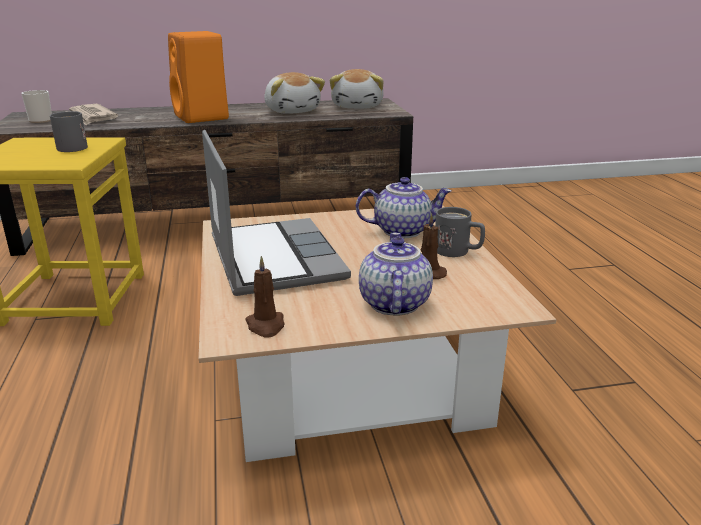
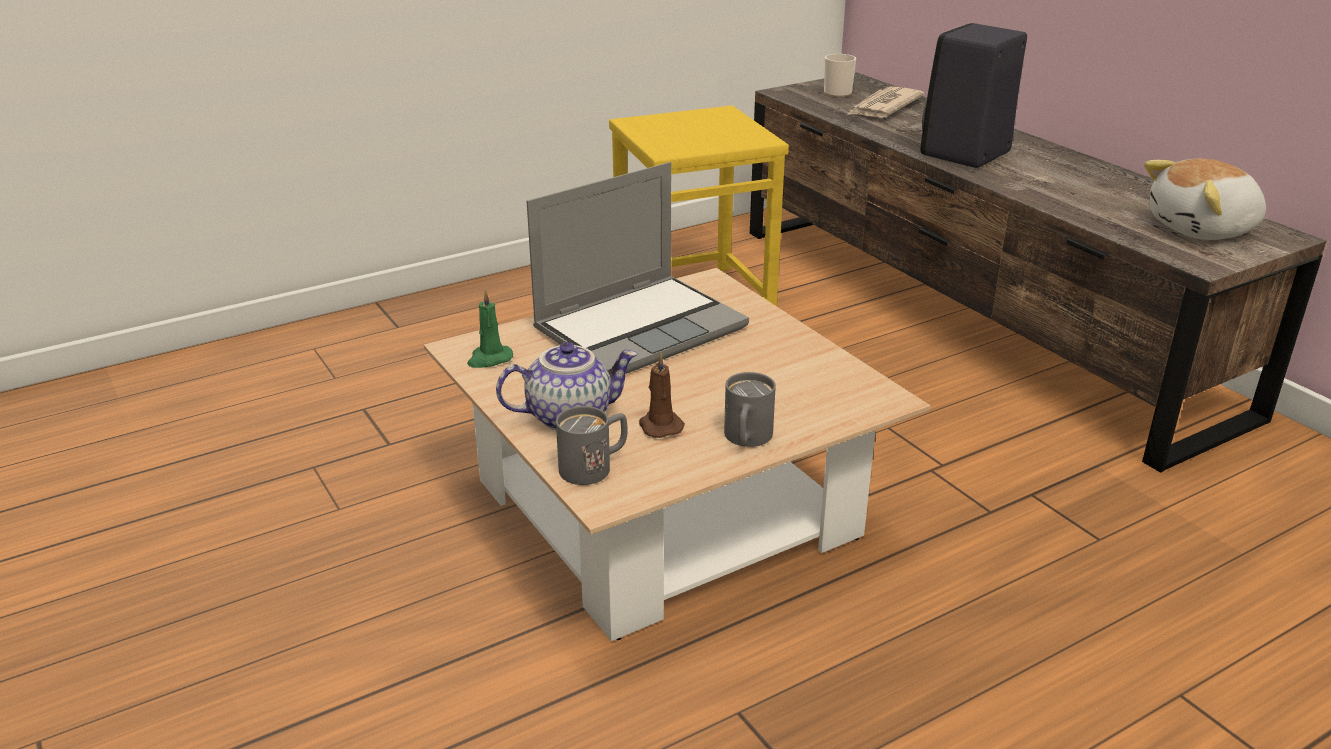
camera: 70 degrees right, 5 degrees up
(73, 146) = (724, 135): grey mug -> grey mug (595, 466)
(202, 117) = (964, 154): orange speaker -> black speaker
(266, 326) = (489, 359): brown candle -> green candle
(292, 111) = (1090, 193): plush toy -> none
(402, 230) = (788, 390): teapot -> none

